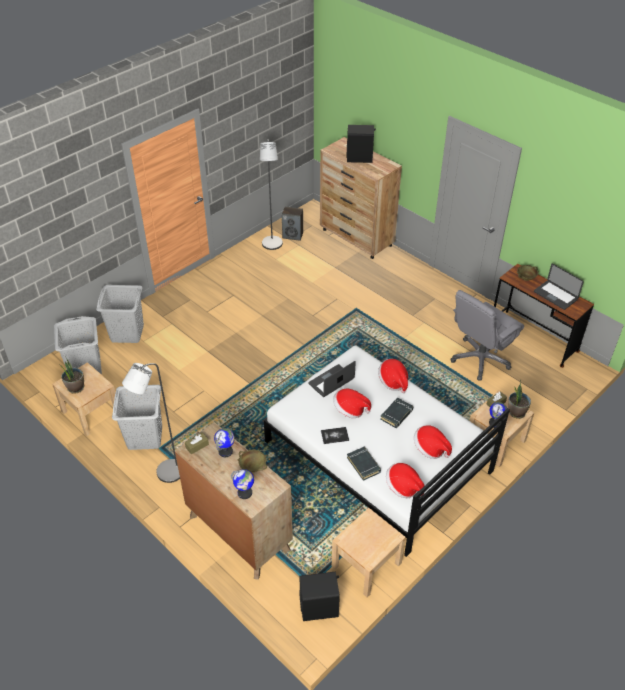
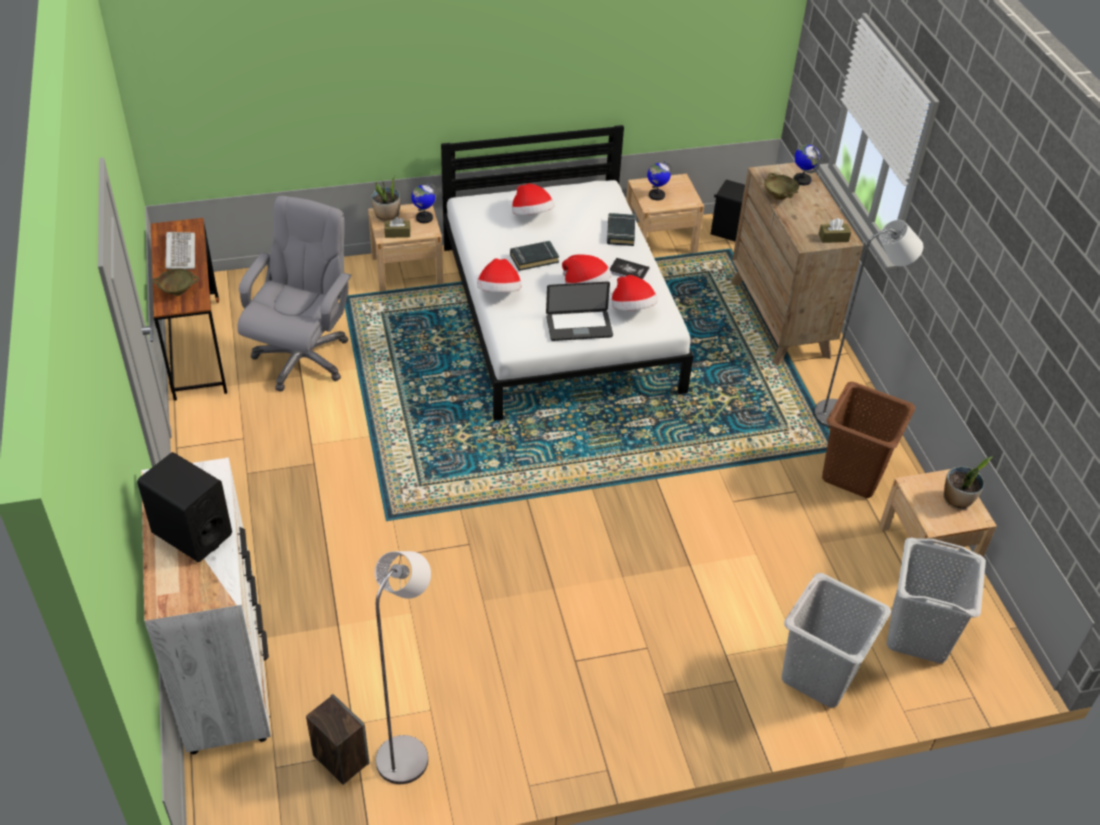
camera: 150 degrees left, 0 degrees up
(145, 437) = (853, 473): grey laundry basket -> brown laundry basket
(226, 451) = (802, 220): globe -> globe (656, 195)
(357, 238) = (225, 675): brown dresser -> white dresser
(403, 487) = (596, 199): hat -> hat (632, 309)
(480, 359) = (302, 358): grey office chair -> grey office chair turned 60 degrees counterclockwise
(555, 296) = (180, 253): laptop -> keyboard

